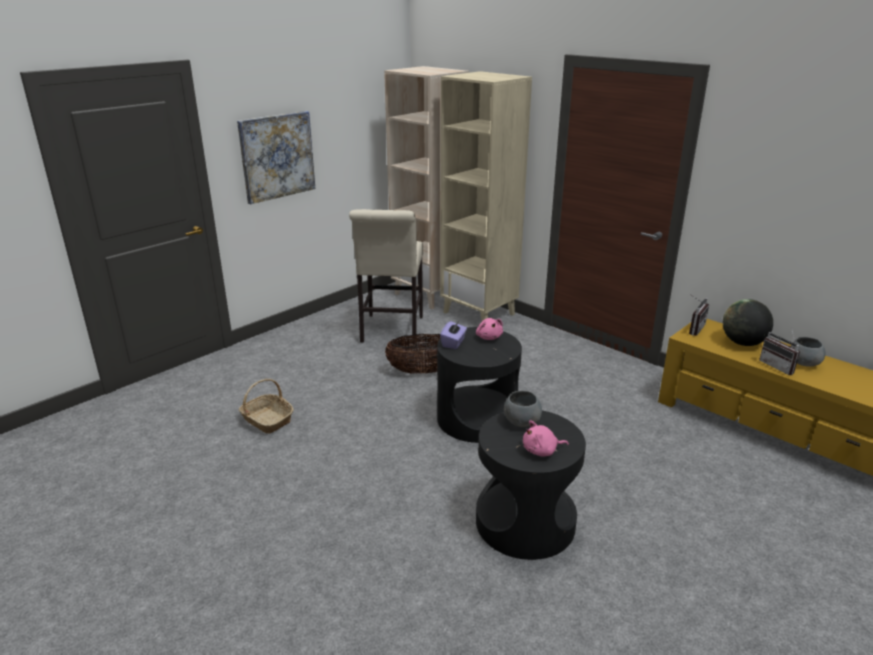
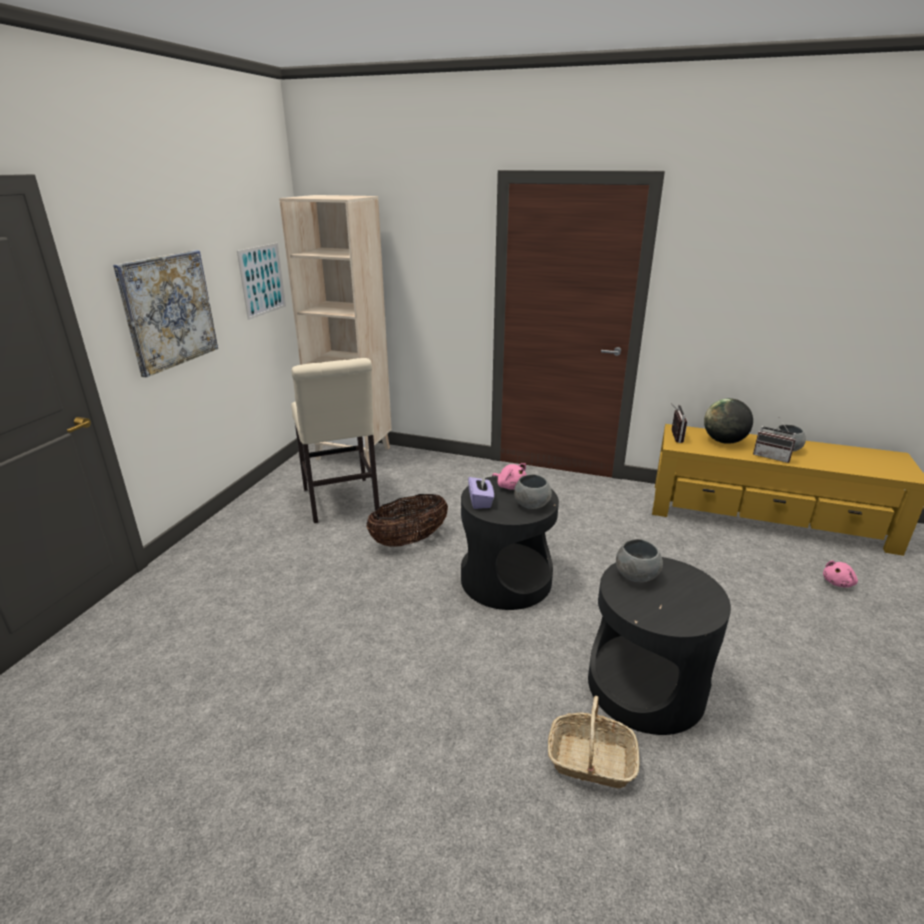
camera: 25 degrees left, 0 degrees up
(267, 420) = (260, 656): basket -> basket (591, 760)
(367, 136) = (262, 280): none -> picture
(479, 313) = (421, 462): beige bookcase -> none
(491, 354) = (531, 505): none -> grey bowl
(541, 451) = (688, 605): pink plush toy -> pink plush toy (838, 582)

